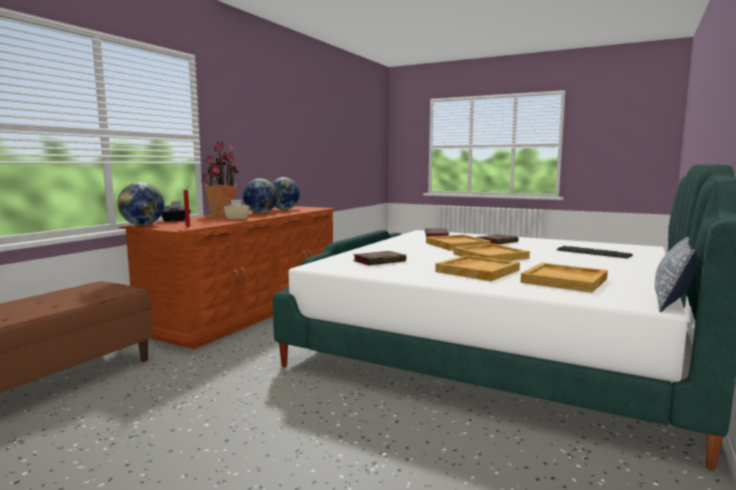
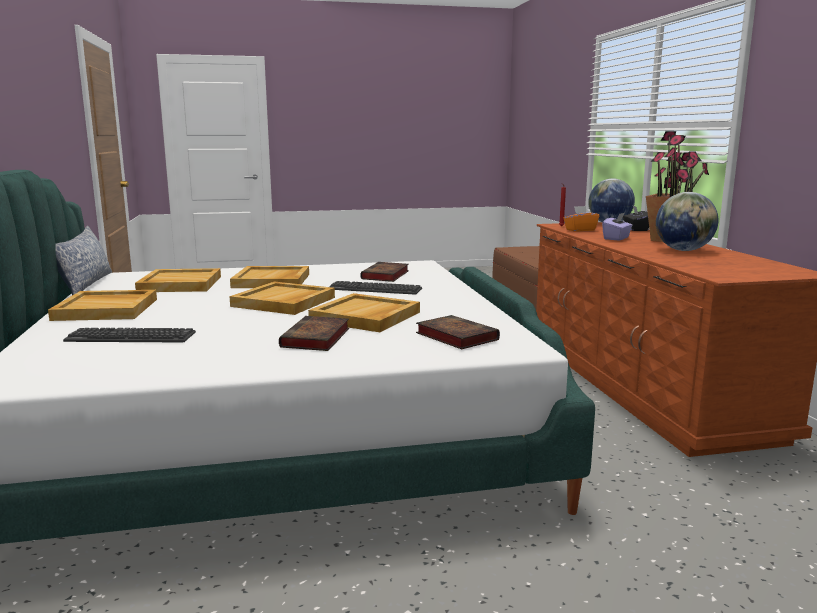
camera: 140 degrees right, 5 degrees up
(205, 224) = (580, 230): none -> orange tissue box
(237, 218) = (616, 238): beige tissue box -> purple tissue box
(284, 209) = (735, 263): globe -> none
(416, 254) = (375, 289): none -> keyboard
(621, 268) = (107, 309): none -> beige tray

